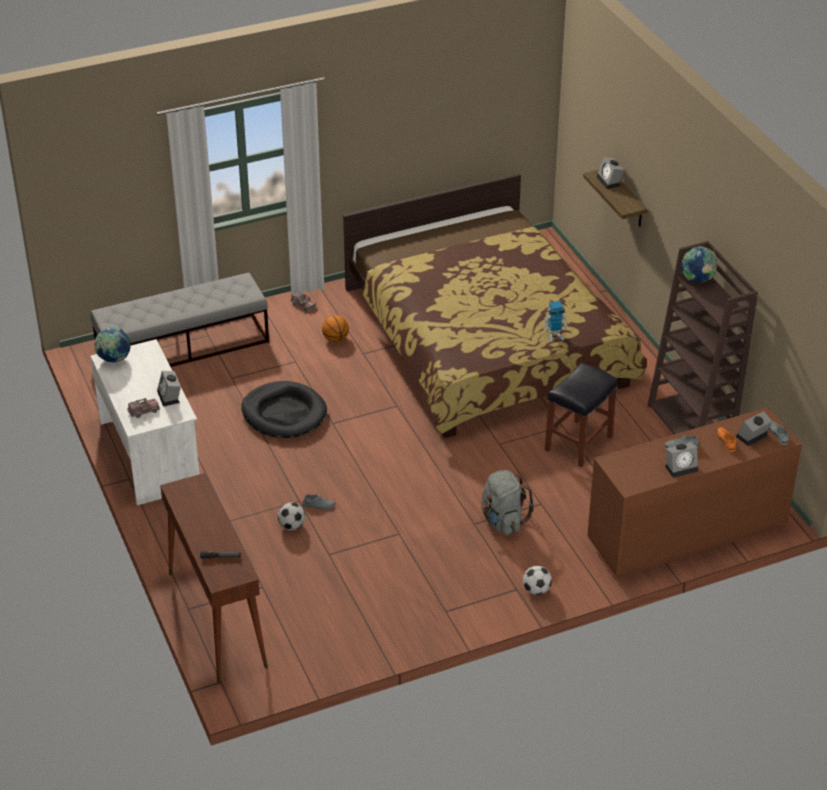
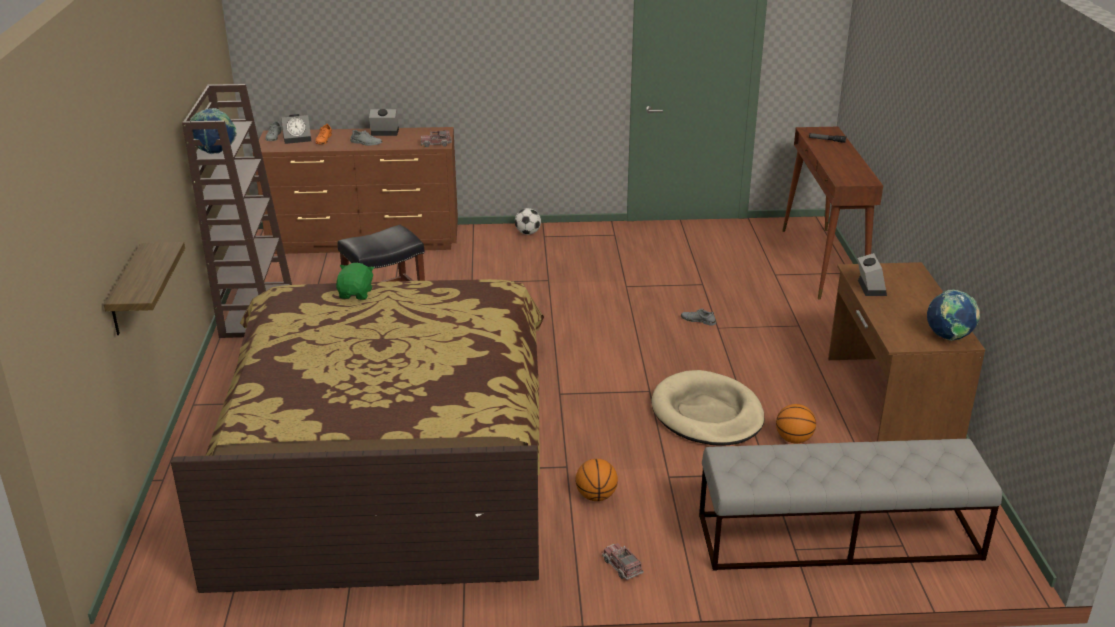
camera: 160 degrees left, 10 degrees down
(143, 411) = (903, 279): toy truck -> toy truck (436, 144)
(151, 454) = (889, 403): white desk -> brown desk
(218, 407) = (794, 439): none -> basketball
(284, 413) = (707, 414): black dog bed -> beige dog bed
(291, 526) = (733, 310): football -> none
(503, 521) = (519, 277): grey backpack -> none
(555, 336) = (356, 294): toy robot -> green plush toy
(610, 181) = (134, 283): alarm clock -> none

